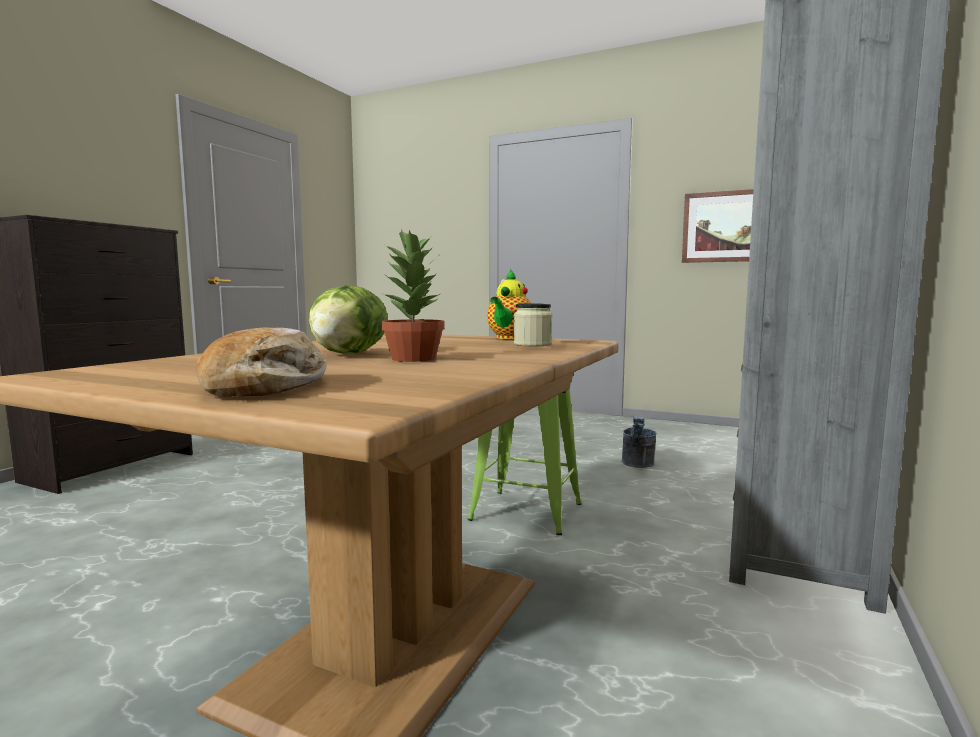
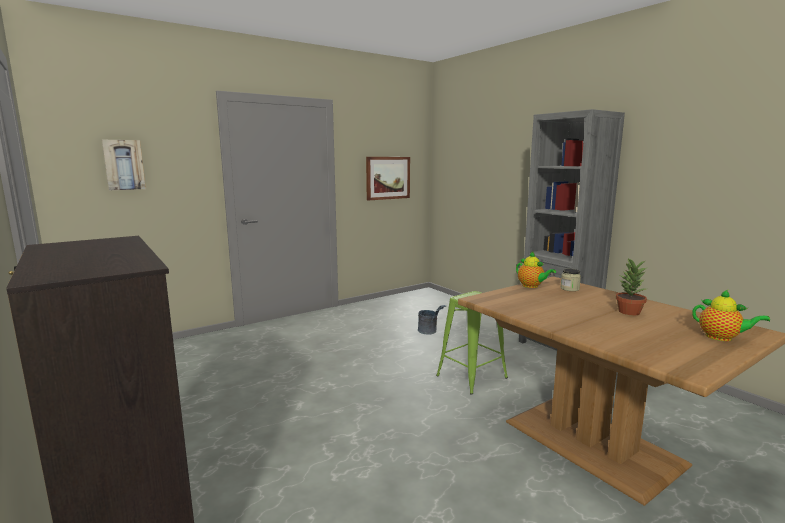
camera: 60 degrees left, 5 degrees up
(269, 387) = (722, 338): bread -> teapot
(348, 354) = (606, 319): lettuce -> none
(409, 221) = (124, 165): none -> picture

